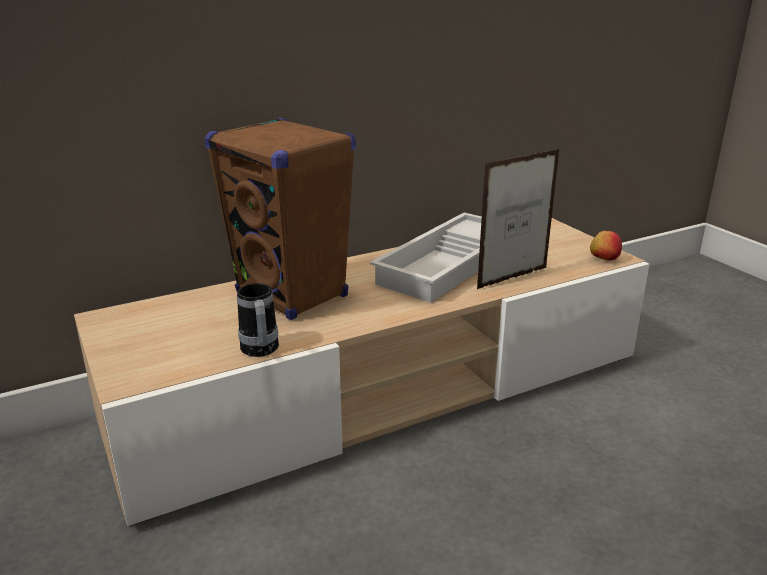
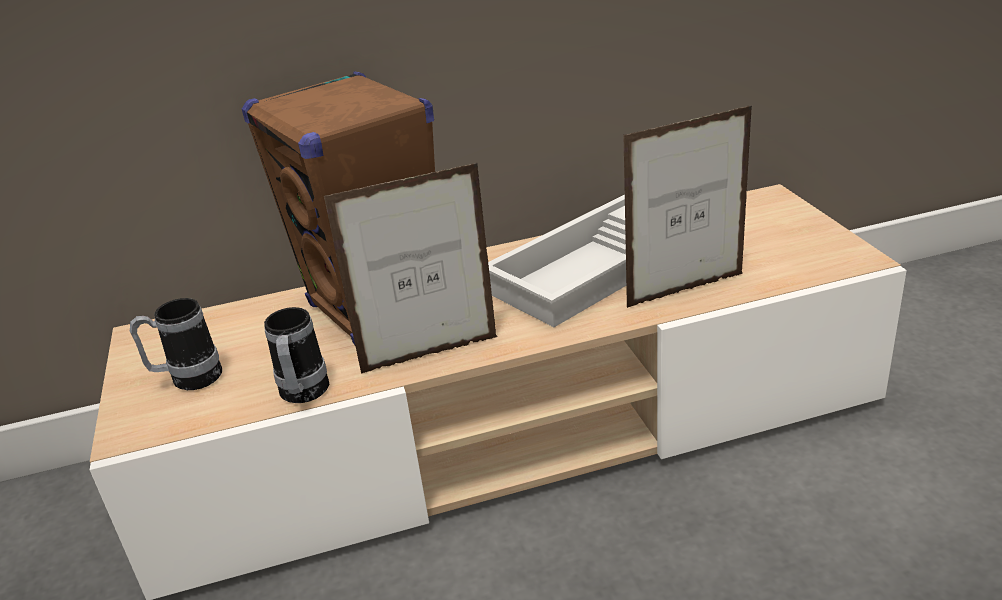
camera: 15 degrees right, 5 degrees up
(159, 346) = (187, 380): none -> mug
(347, 322) = (430, 355): none -> picture frame
(604, 258) = (836, 260): apple -> none

